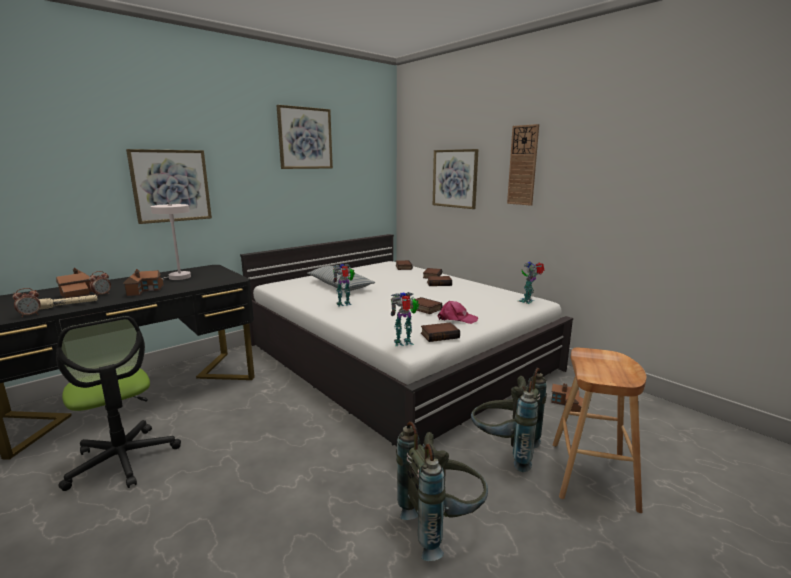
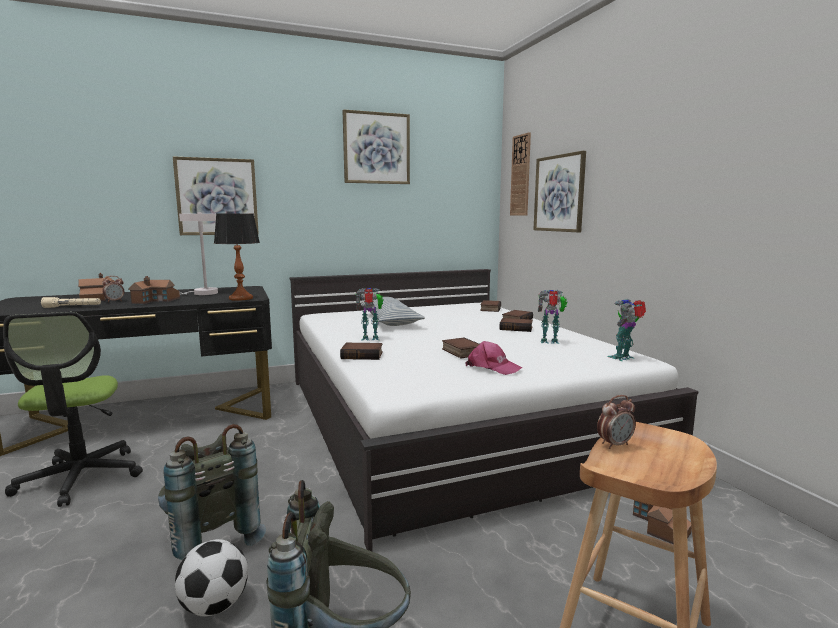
camera: 20 degrees right, 5 degrees down
(30, 315) = (31, 311): alarm clock -> alarm clock (615, 444)
(224, 280) = (241, 298): none -> table lamp
(334, 523) = (214, 606): none -> football
(404, 343) = (388, 385): toy robot -> toy robot (550, 342)
(440, 335) = (446, 382): book -> book (363, 355)
(505, 451) = (510, 568): grey backpack -> grey backpack (209, 540)
(523, 165) = (639, 166): wall clock -> wall clock (521, 175)

